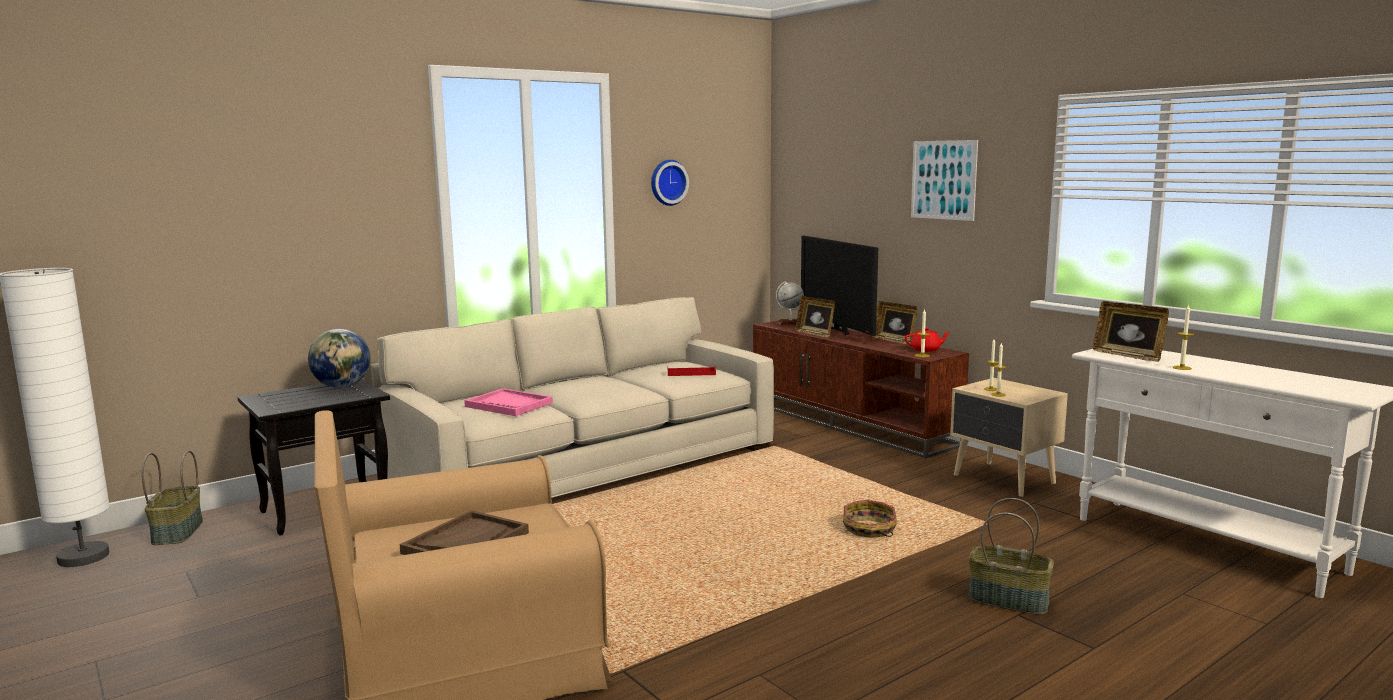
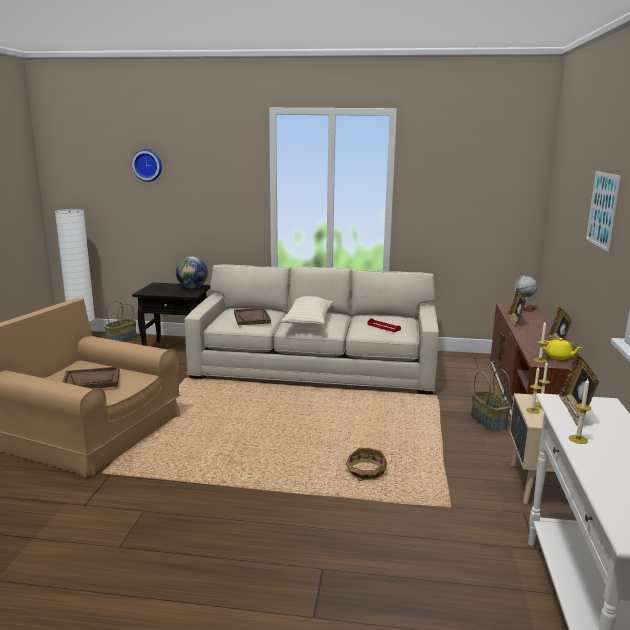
camera: 45 degrees right, 5 degrees up
(509, 405) = (252, 318): pink tray -> brown tray
(593, 390) = (308, 322): none -> beige pillow
(667, 182) = (442, 187): wall clock -> wall clock (148, 165)
(837, 330) = (541, 323): television -> none
(926, 350) = (559, 357): red teapot -> yellow teapot
(1009, 600) = (339, 557): basket -> basket (489, 421)

